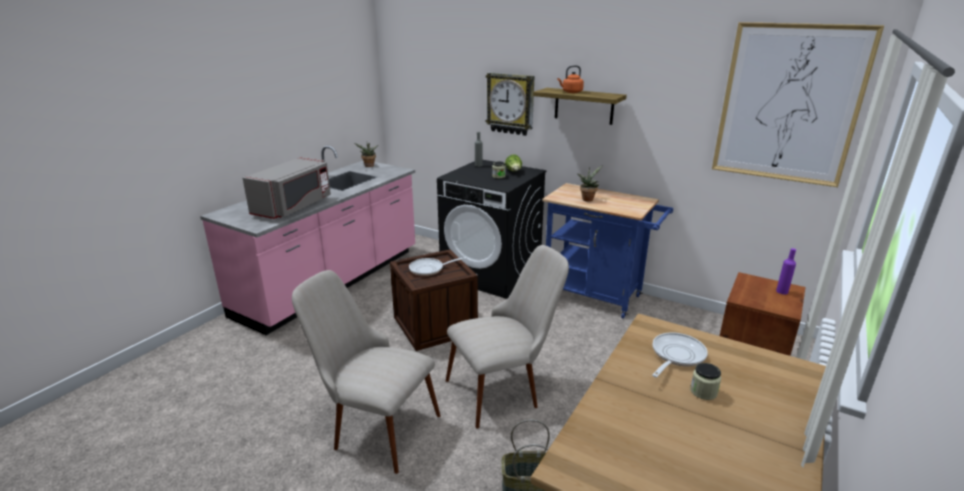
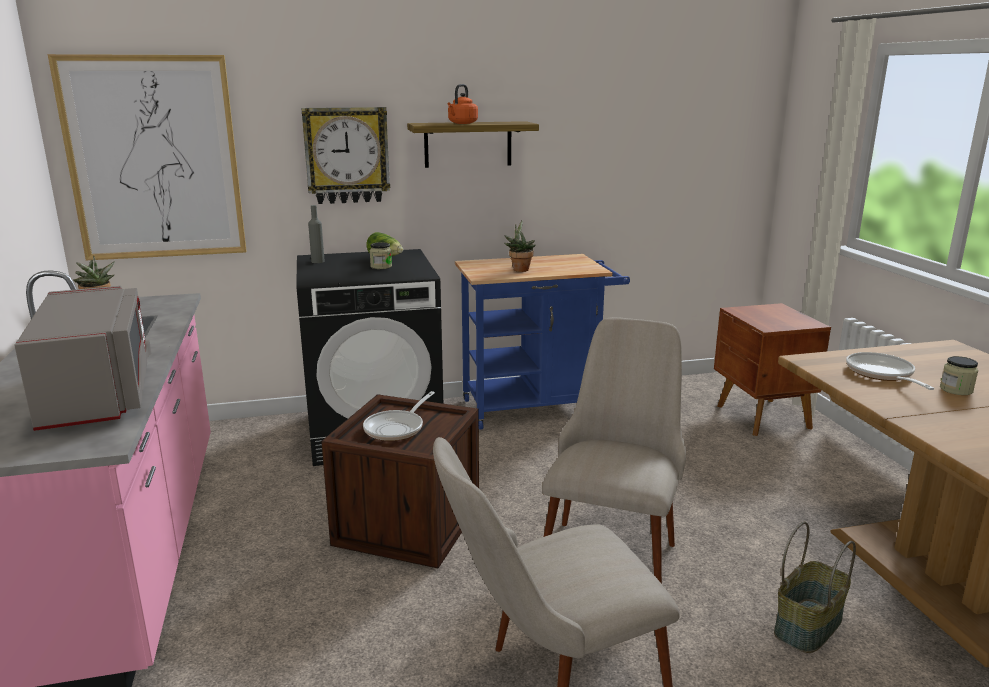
camera: 45 degrees left, 5 degrees down
(782, 291) = (778, 311): purple bottle -> none
(788, 104) = (705, 113): picture -> picture (154, 159)

